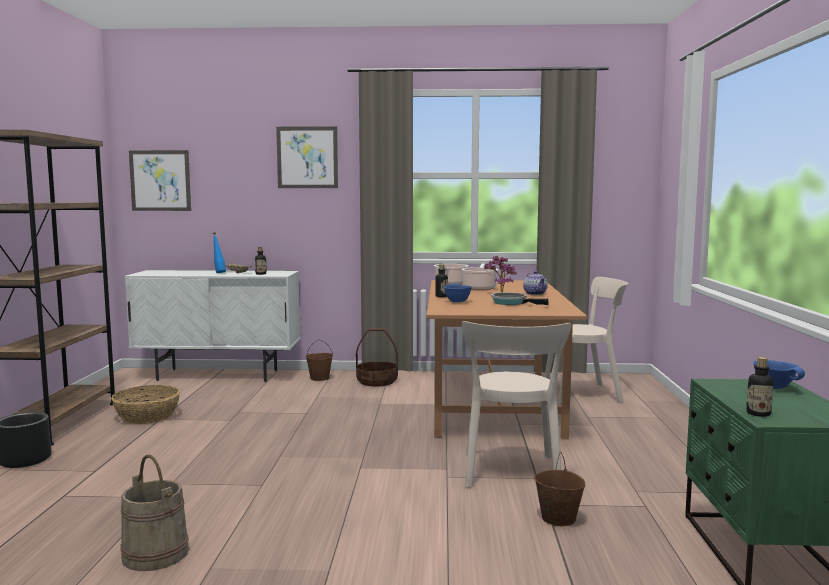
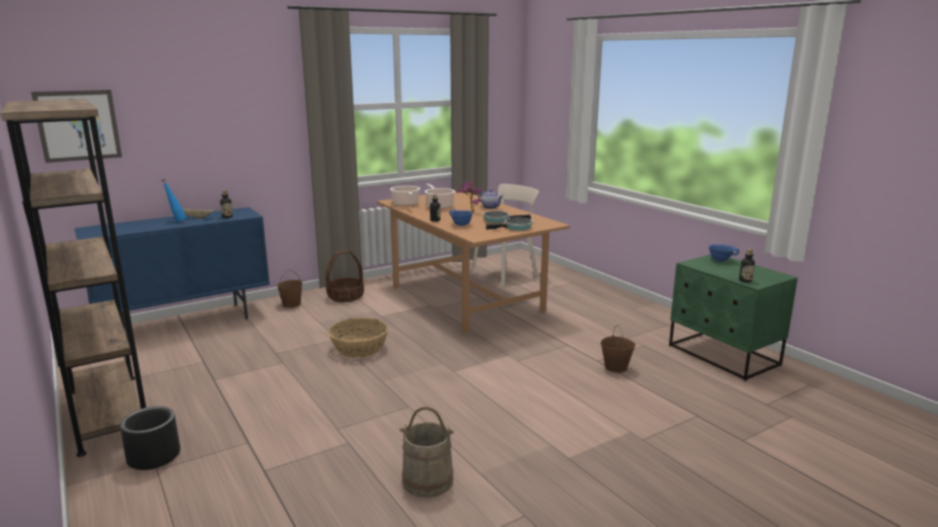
camera: 35 degrees left, 10 degrees up
(148, 416) = (195, 380): basket -> basket (360, 348)
(218, 375) = (187, 323): white cabinet -> blue cabinet
(307, 157) = (247, 93): picture -> none
(511, 473) = (550, 346): beige chair -> none
(512, 310) = (516, 227): none -> frying pan

